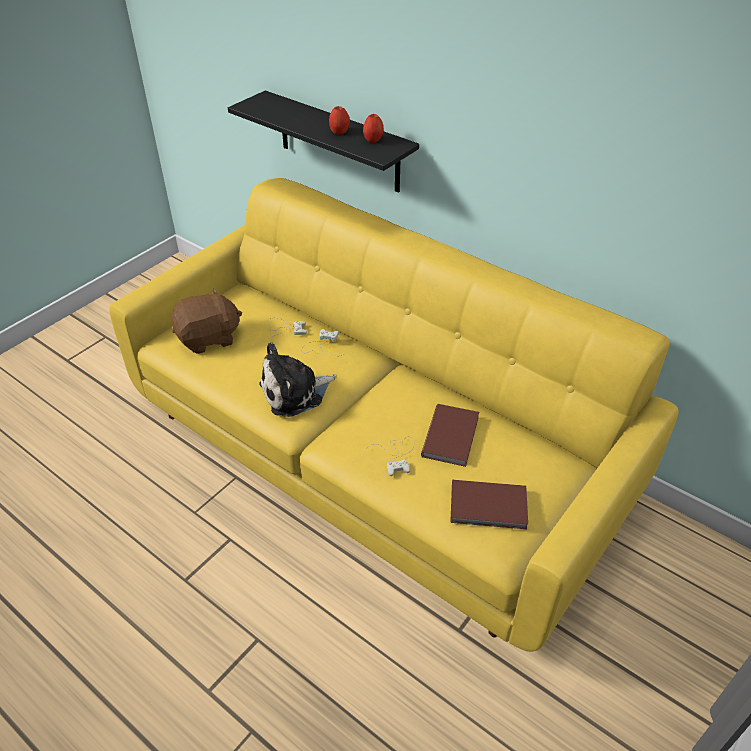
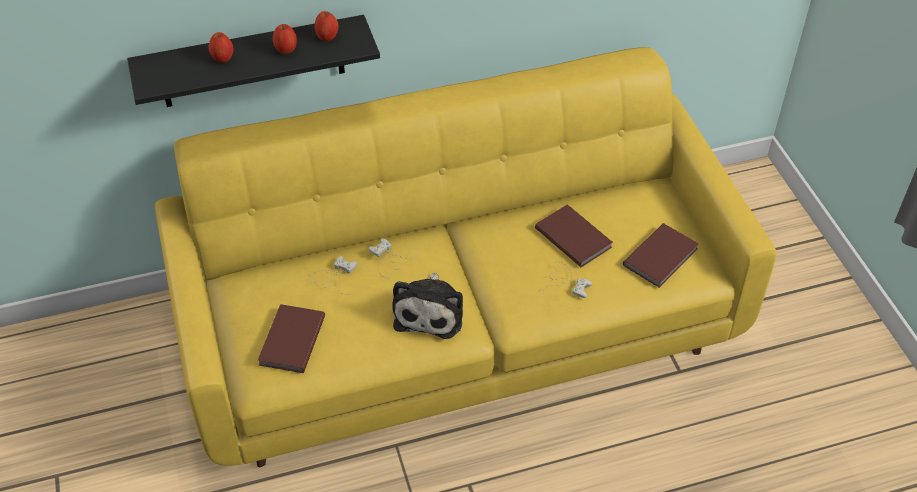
camera: 55 degrees left, 5 degrees up
(209, 338) = (290, 341): brown plush toy -> brown book
(302, 116) = (223, 58): none -> apple

